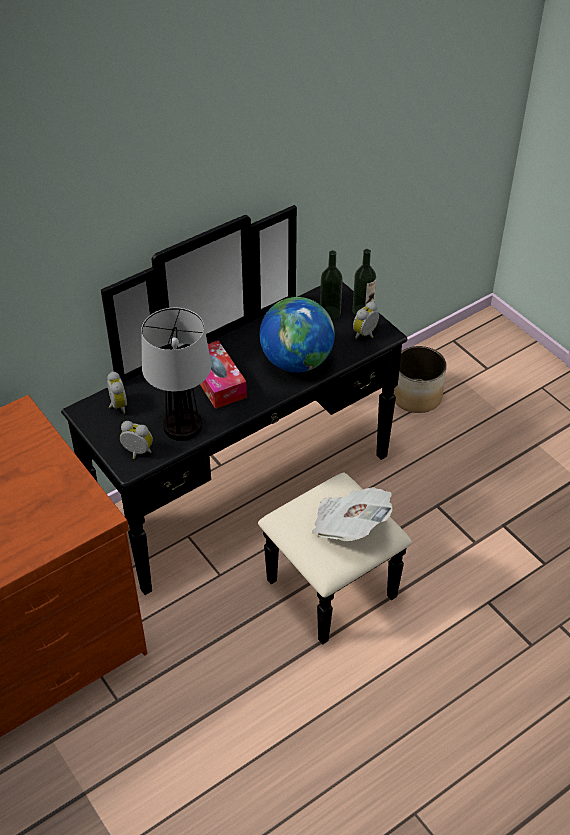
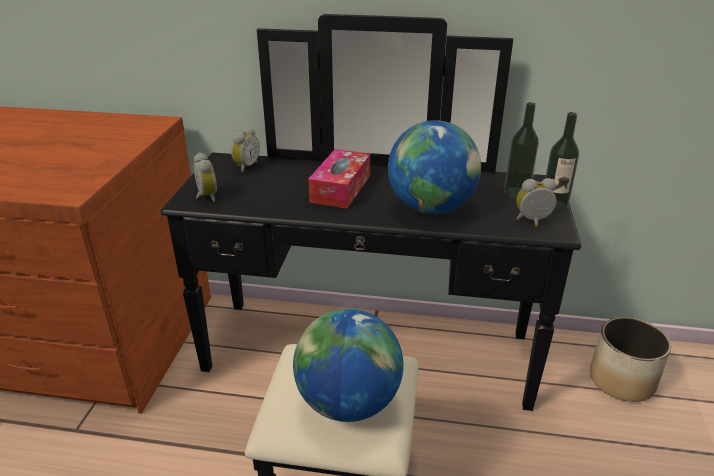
camera: 45 degrees right, 15 degrees down
(182, 426) = (265, 199): table lamp -> none
(349, 526) = (348, 403): newspaper -> globe

